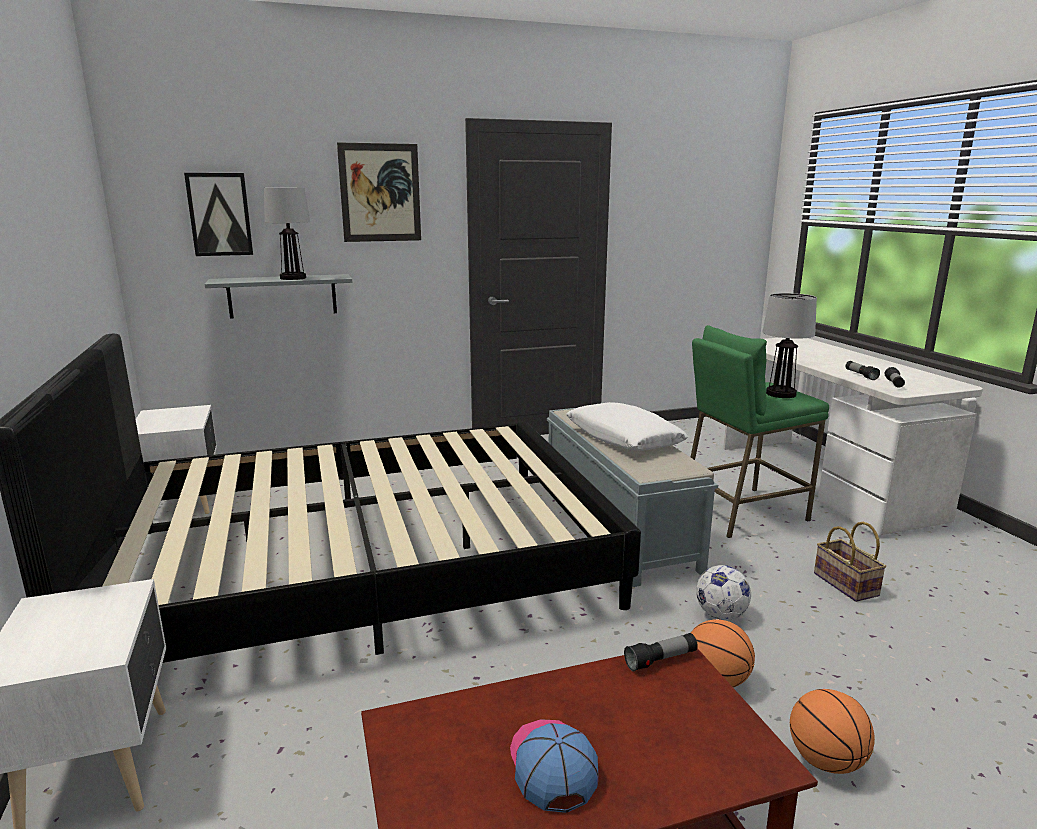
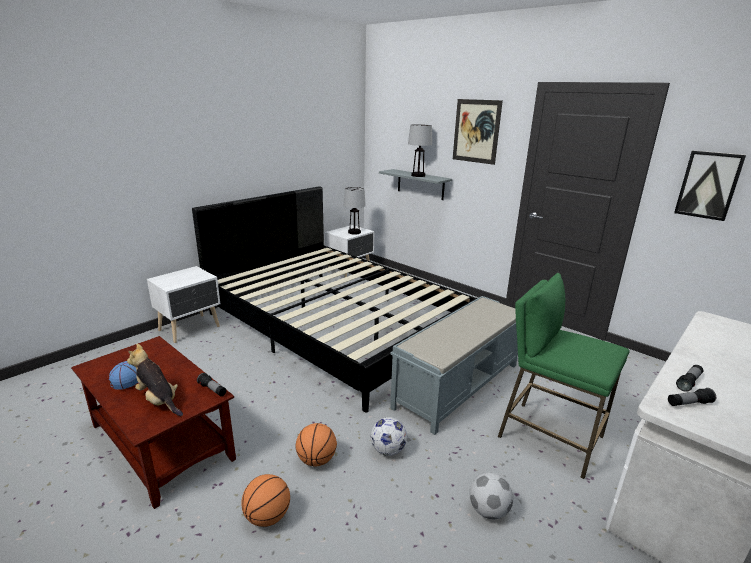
camera: 60 degrees right, 5 degrees up
(219, 214) = (401, 136): picture -> picture (708, 185)
(623, 438) = (463, 327): white pillow -> none
(669, 733) = (159, 400): none -> plush toy
(781, 394) = (585, 355): table lamp -> table lamp (354, 232)
(843, 584) = (488, 510): basket -> football

